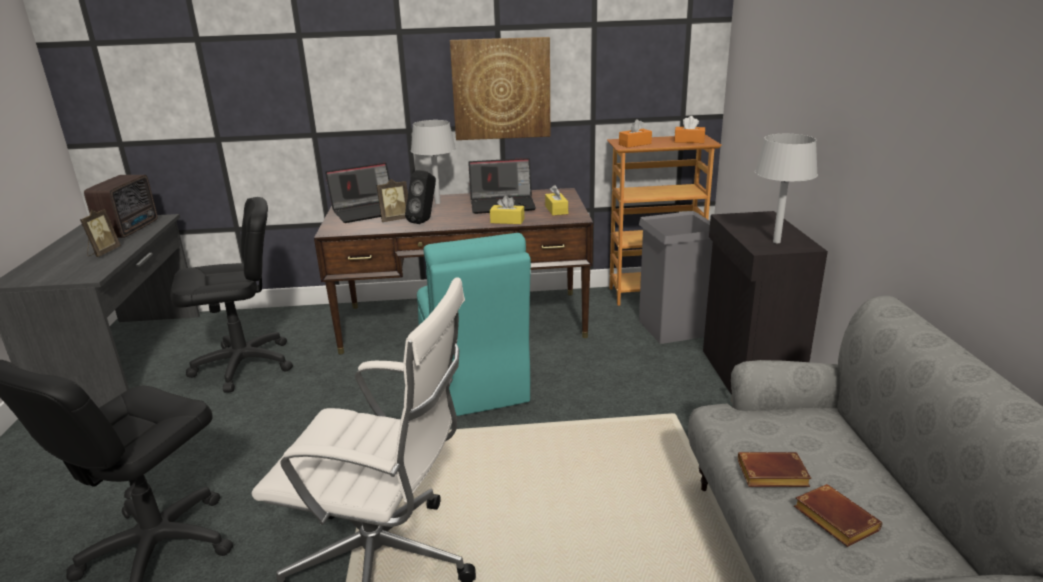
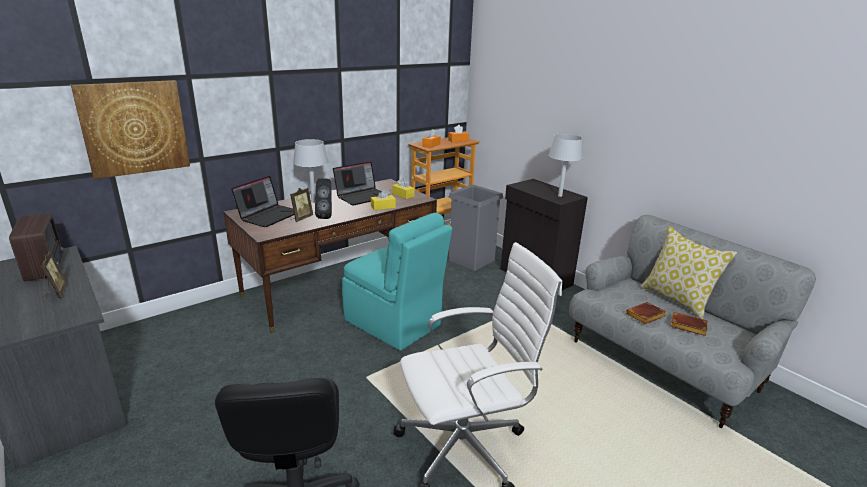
camera: 35 degrees left, 0 degrees up
(244, 365) = (198, 363): black office chair -> none
(501, 89) = (343, 113): picture -> picture (134, 128)
(880, 470) = (677, 300): none -> pillow

